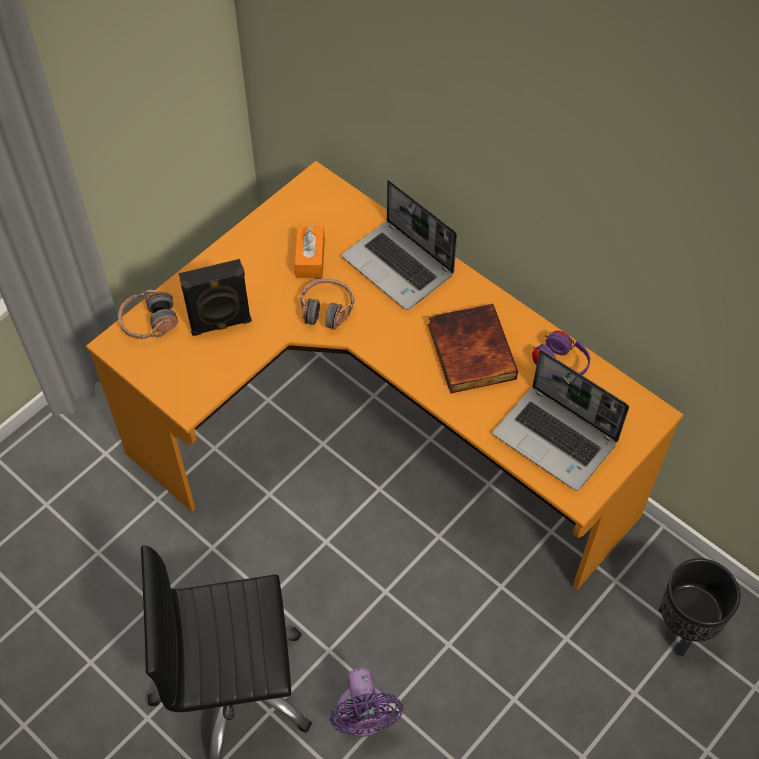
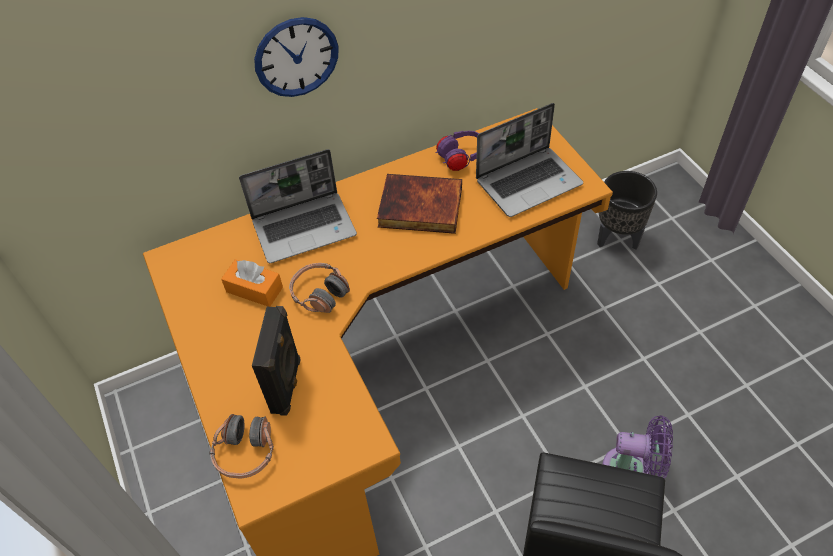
camera: 65 degrees left, 5 degrees down
(477, 142) = (296, 57): none -> wall clock

